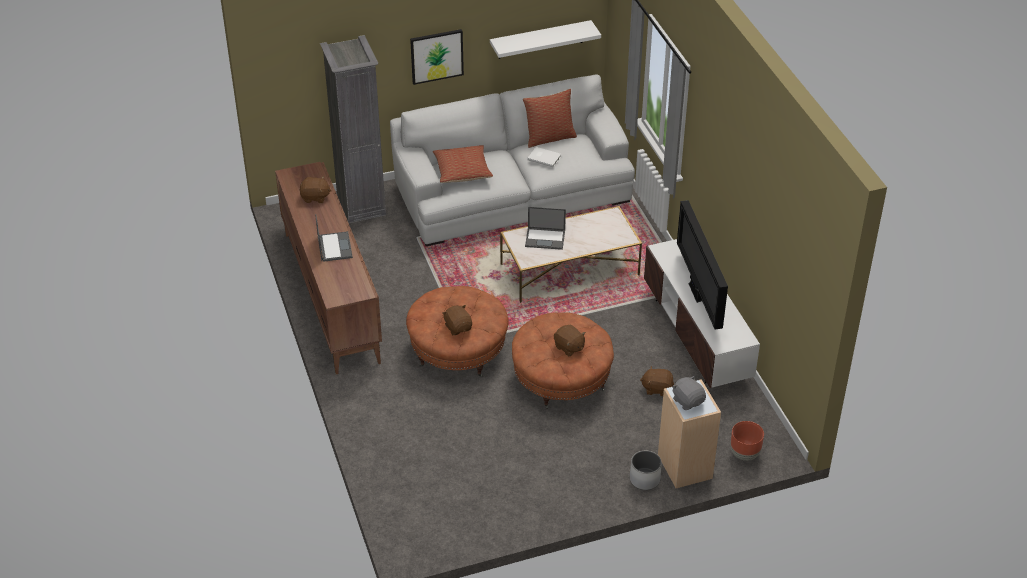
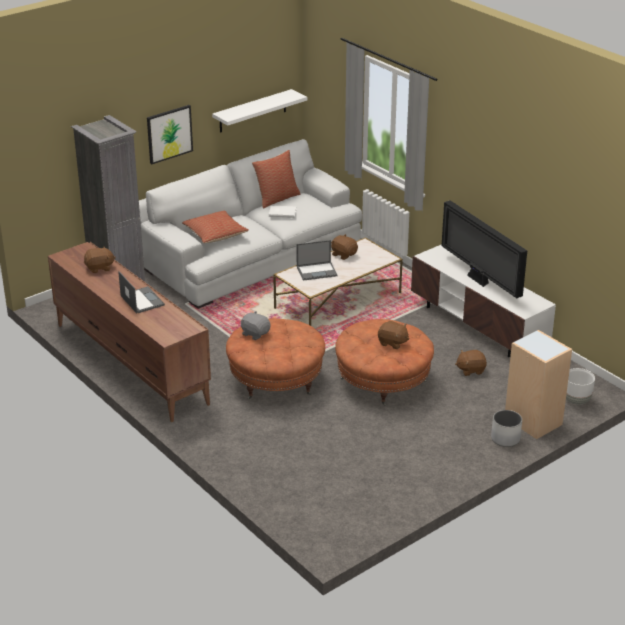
camera: 20 degrees left, 10 degrees down
(458, 327) = (283, 349): brown plush toy -> brown plush toy (344, 254)
(688, 401) = (539, 347): grey plush toy -> grey plush toy (255, 334)
(745, 454) = (576, 400): brown planter -> white planter

